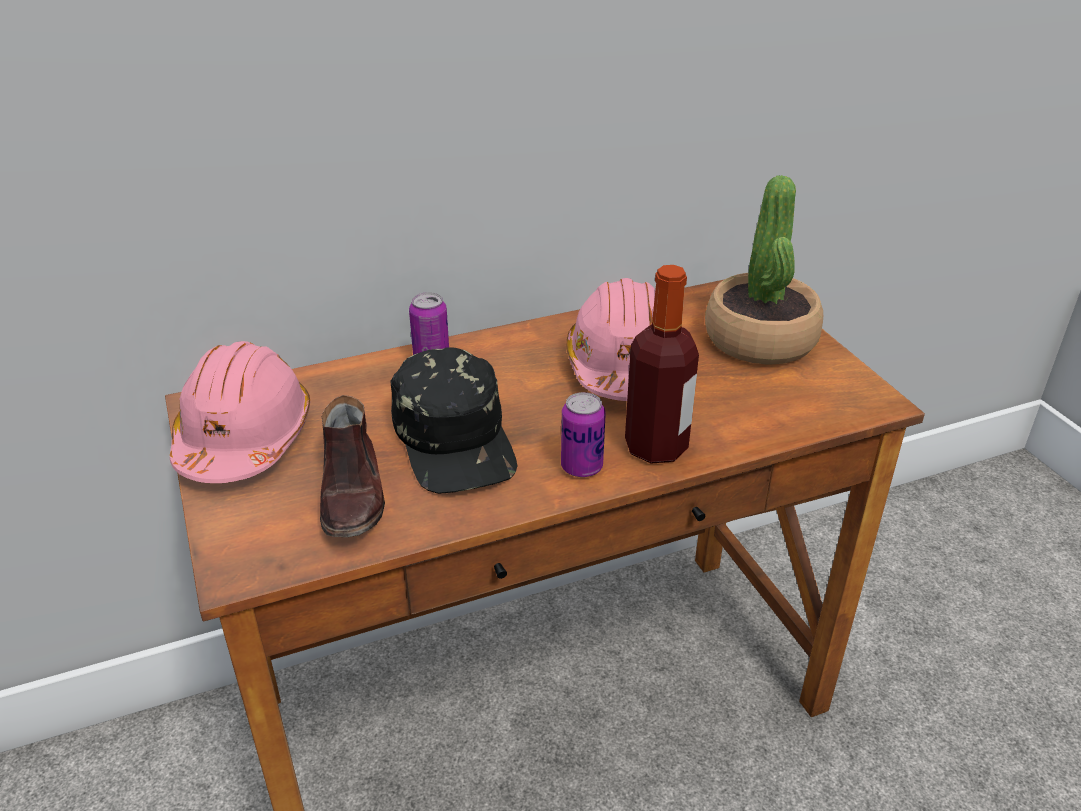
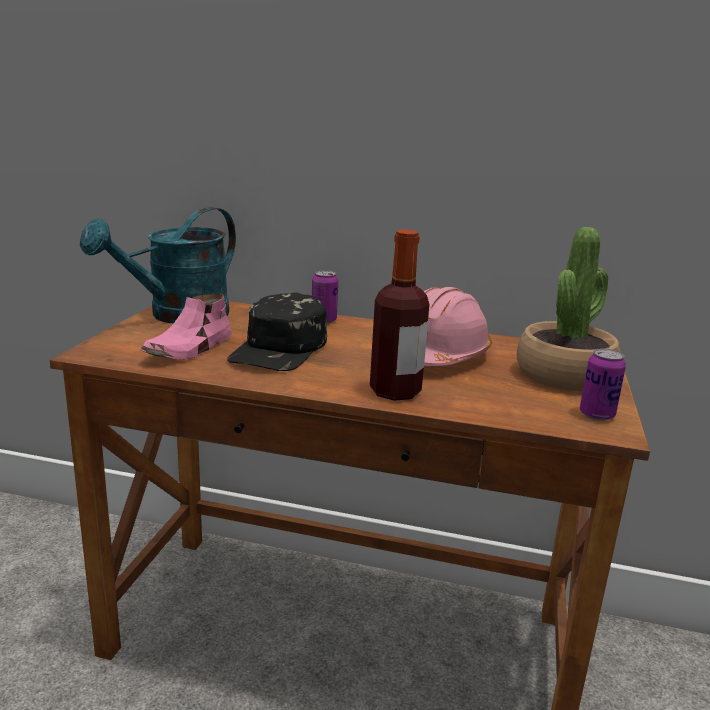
camera: 35 degrees right, 15 degrees down
(244, 438) = (178, 316): pink hard hat -> turquoise watering can
(353, 492) = (190, 348): brown shoe -> pink shoe
(581, 467) = (331, 383): can -> can (597, 415)

